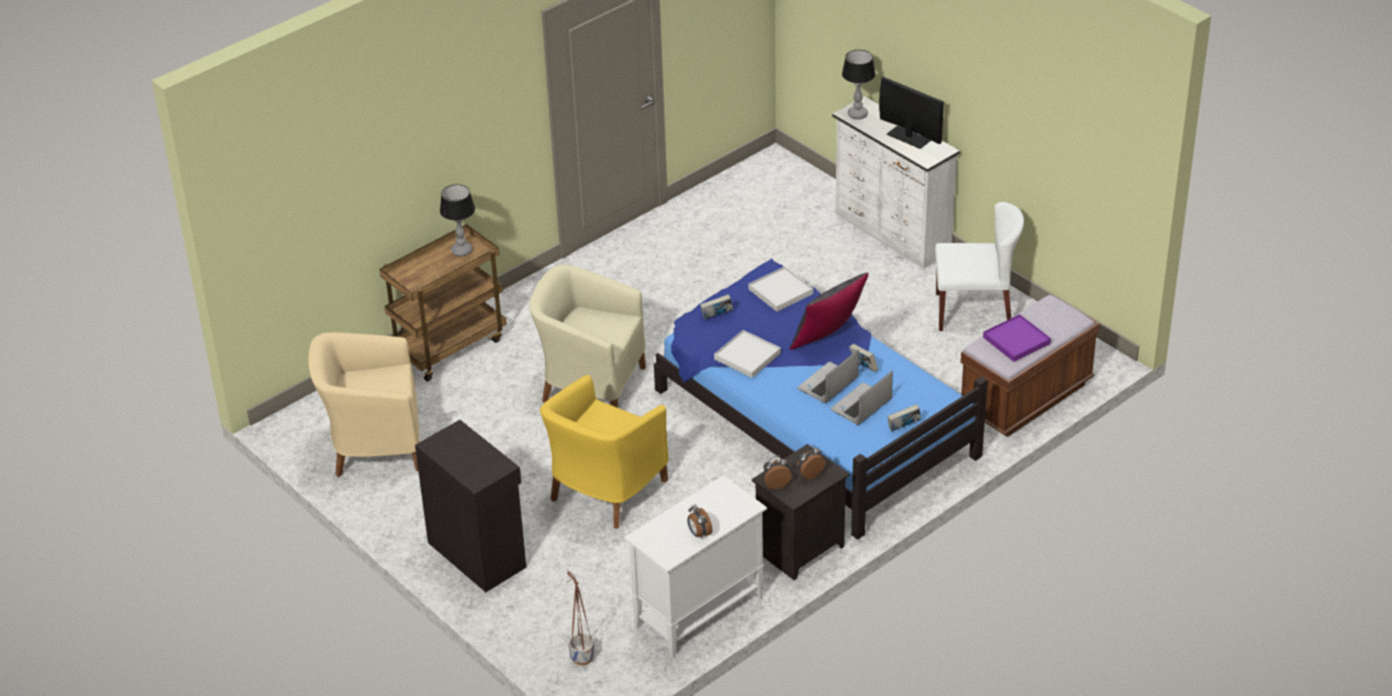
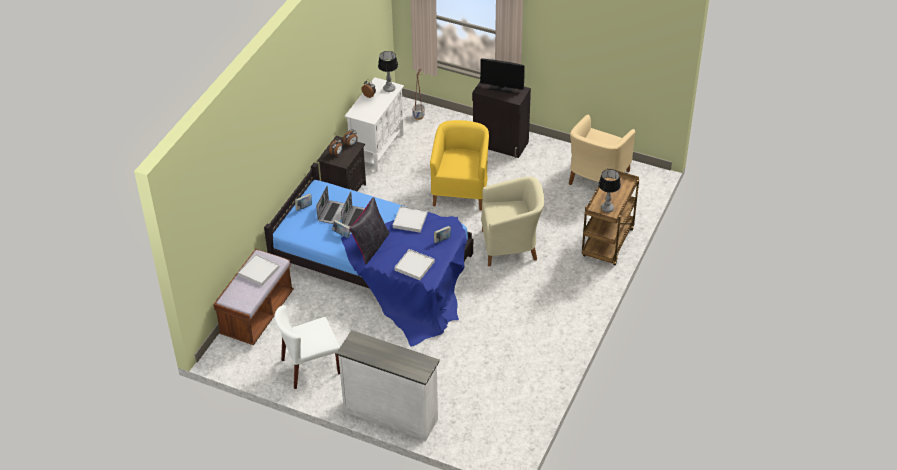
camera: 155 degrees right, 5 degrees up
(374, 446) = (597, 178): beige armchair -> beige armchair turned 150 degrees clockwise
(858, 114) = (421, 363): table lamp -> table lamp (389, 89)
(908, 137) = (376, 353): monitor -> monitor (502, 87)
(1016, 340) = (259, 271): purple tray -> white tray

